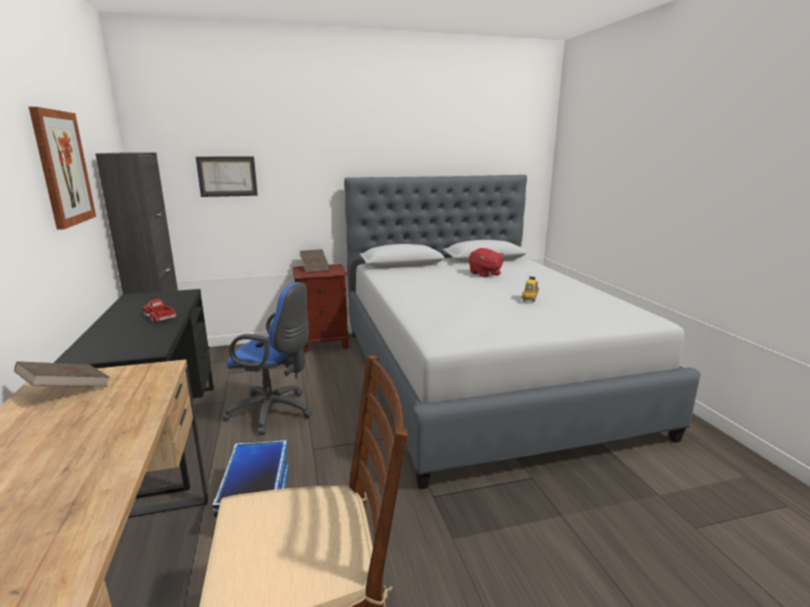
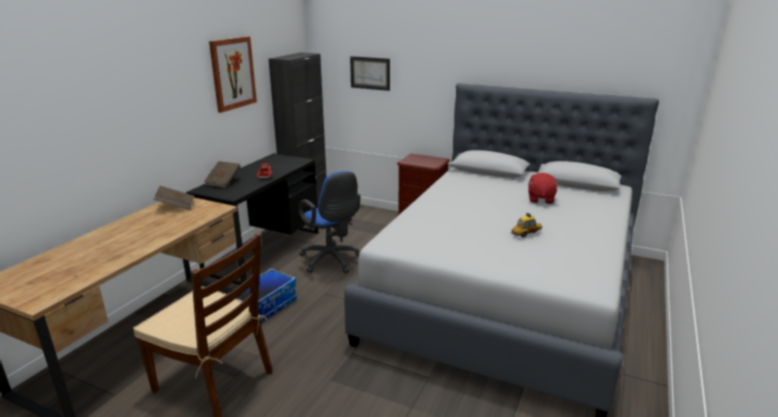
camera: 40 degrees right, 5 degrees up
(315, 268) = (422, 158): brown book -> brown book (223, 182)

